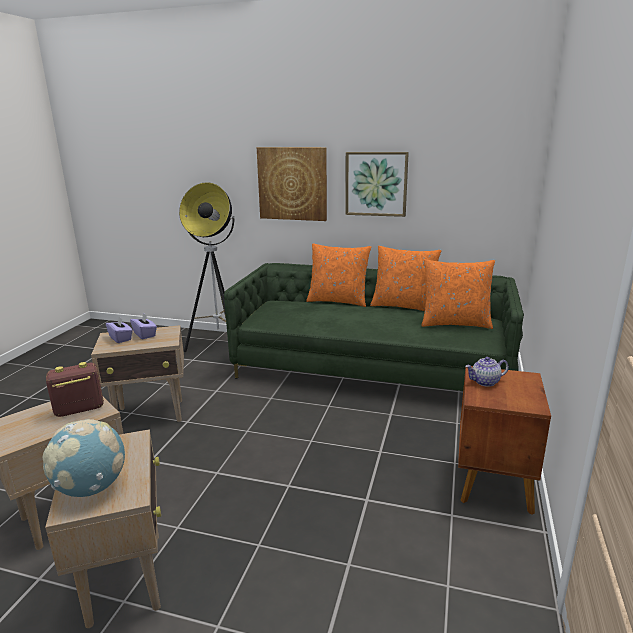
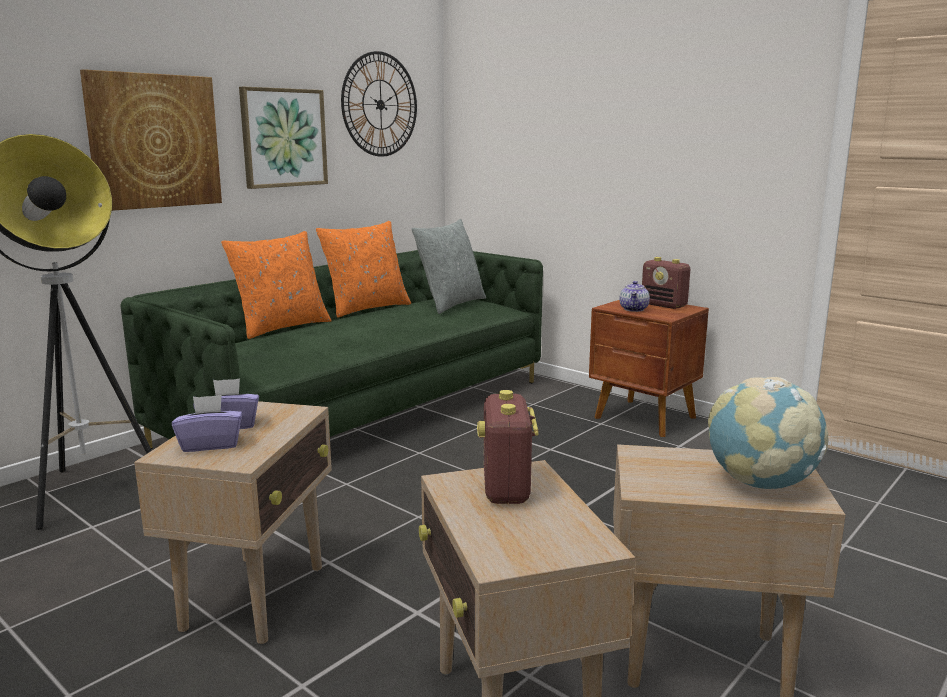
camera: 65 degrees left, 5 degrees down
(455, 323) = (450, 304): orange pillow -> grey pillow
(466, 160) = (380, 104): none -> wall clock
(523, 392) = (664, 305): none -> radio

